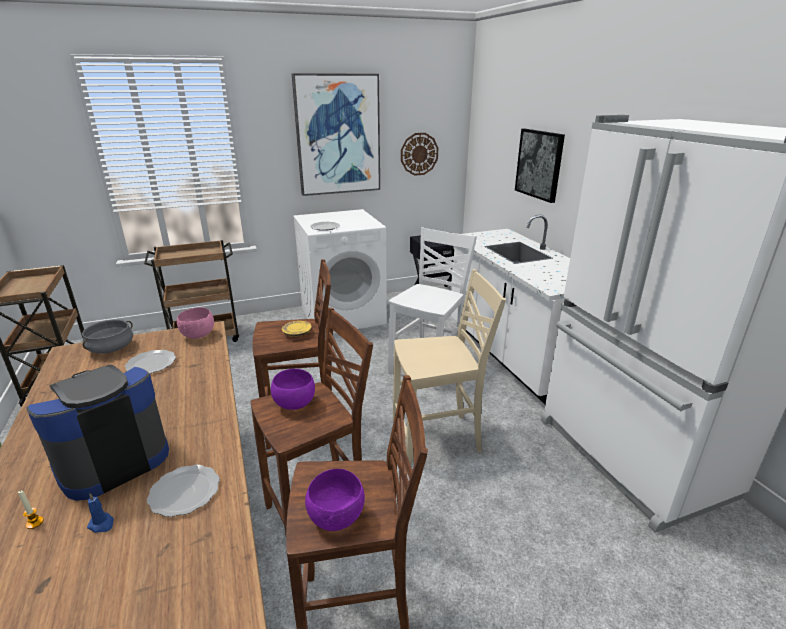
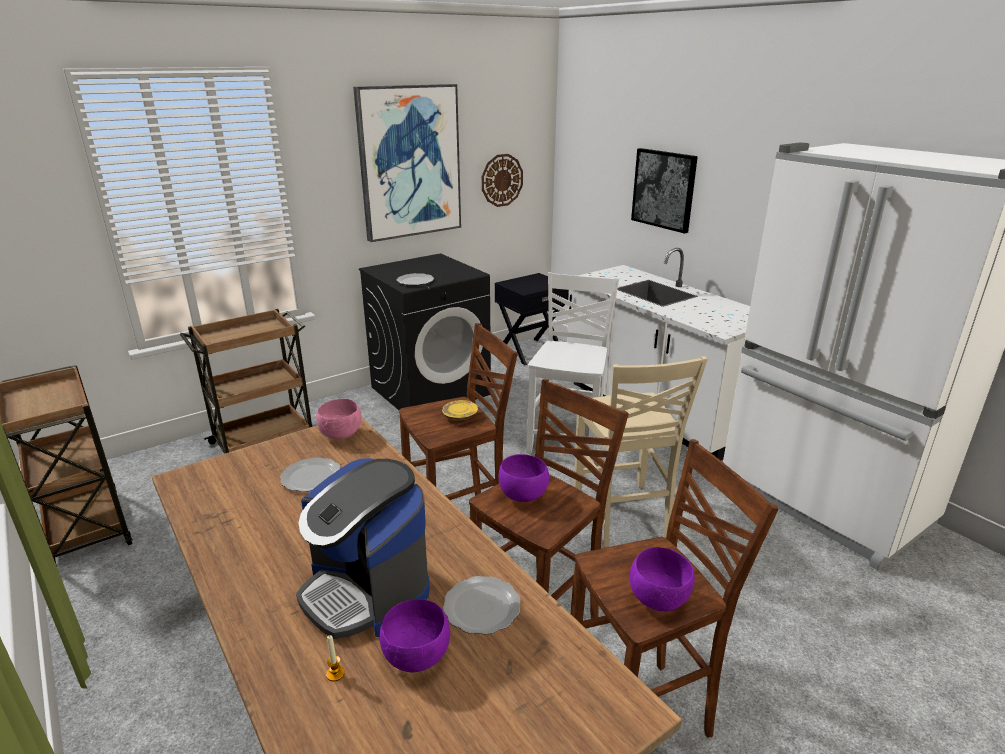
camera: 15 degrees left, 0 degrees up
(102, 524) = (417, 658): blue candle -> purple bowl
(111, 348) = (239, 466): grey cooking pot -> none
(113, 460) = (366, 591): coffee machine -> coffee machine turned 75 degrees counterclockwise
(343, 315) = (431, 390): white washing machine -> black washing machine
(438, 437) = (622, 516): beige chair -> beige chair turned 105 degrees clockwise

